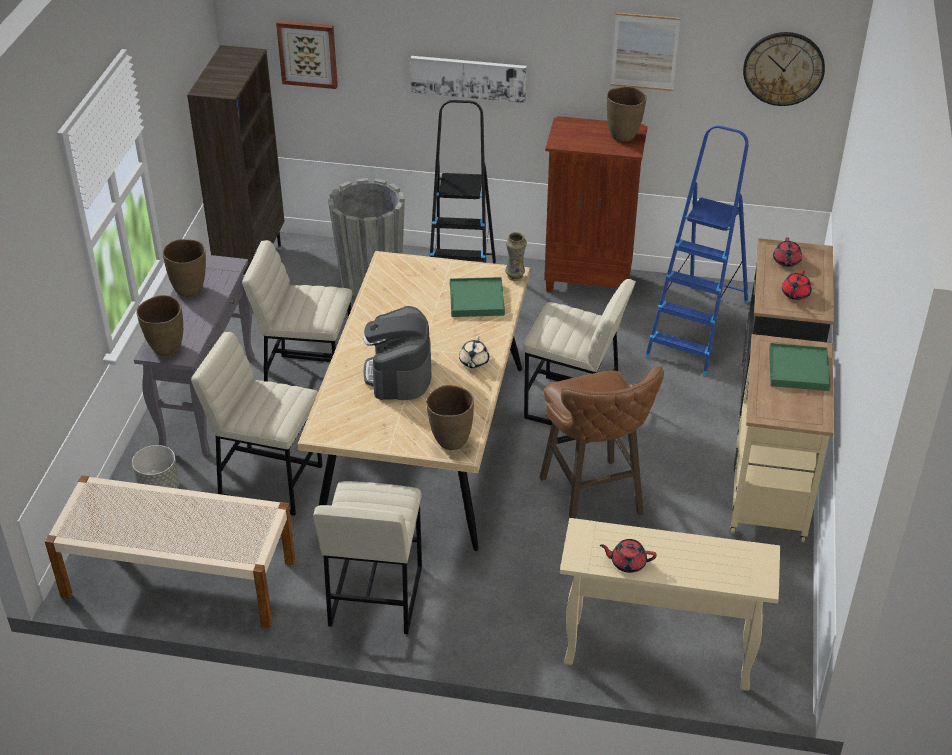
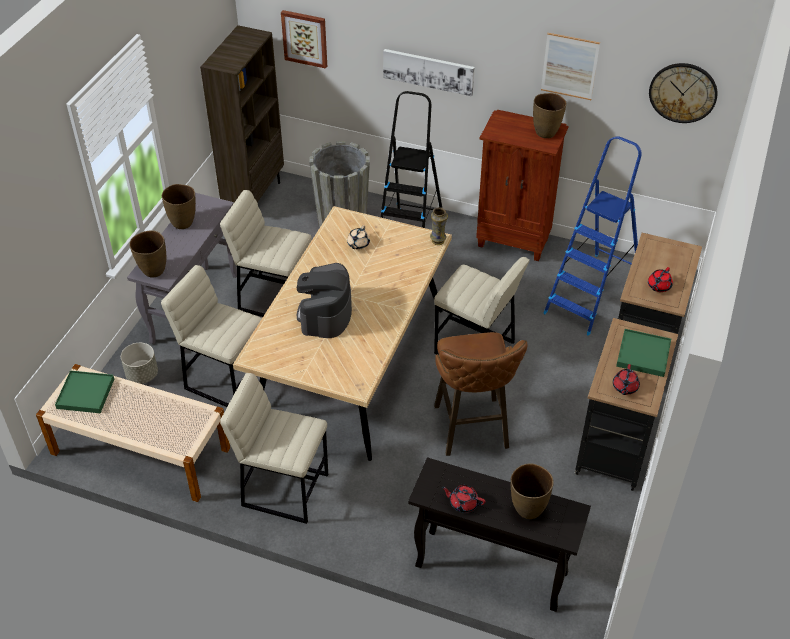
camera: 10 degrees right, 5 degrees up
(375, 598) = (283, 489): beige chair -> beige chair turned 90 degrees clockwise
(450, 441) = (350, 378): brown vase -> brown vase (527, 509)
(473, 362) = (386, 312): beige teapot -> beige teapot (358, 244)
(477, 300) = (402, 258): green tray -> green tray (86, 393)
(656, 655) = (489, 570): beige console table -> black console table
(769, 491) = (615, 442): beige cart -> black cart
(786, 261) = (659, 256): red teapot -> red teapot (624, 387)

